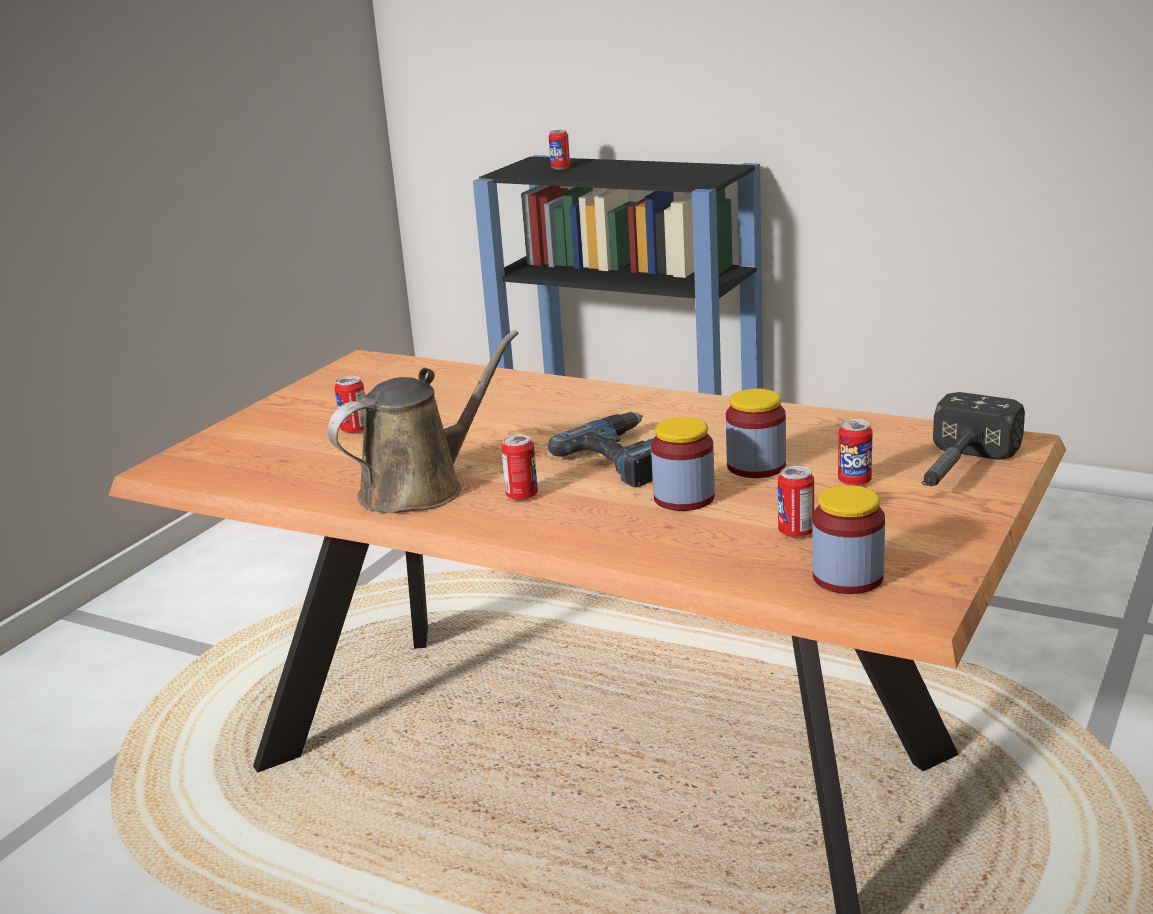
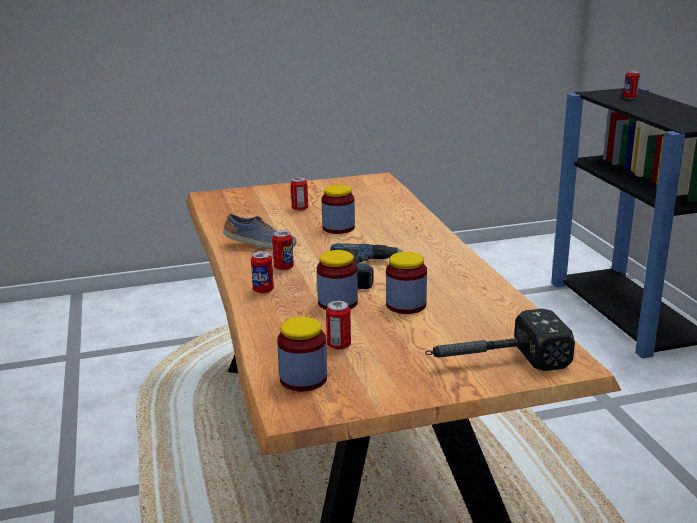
camera: 45 degrees right, 0 degrees up
(420, 488) = (260, 245): brown watering can -> shoe
(469, 429) = (338, 228): none -> jar
(854, 481) = (429, 337): can -> can (263, 290)

